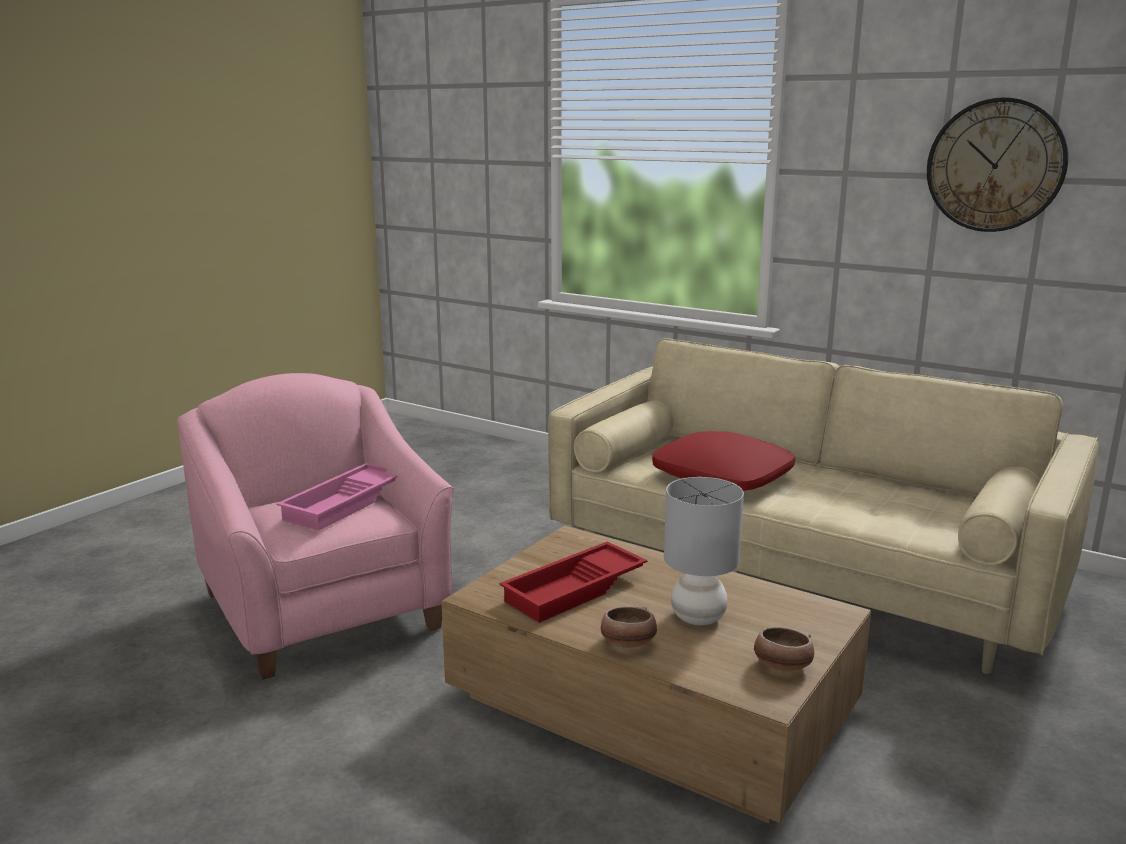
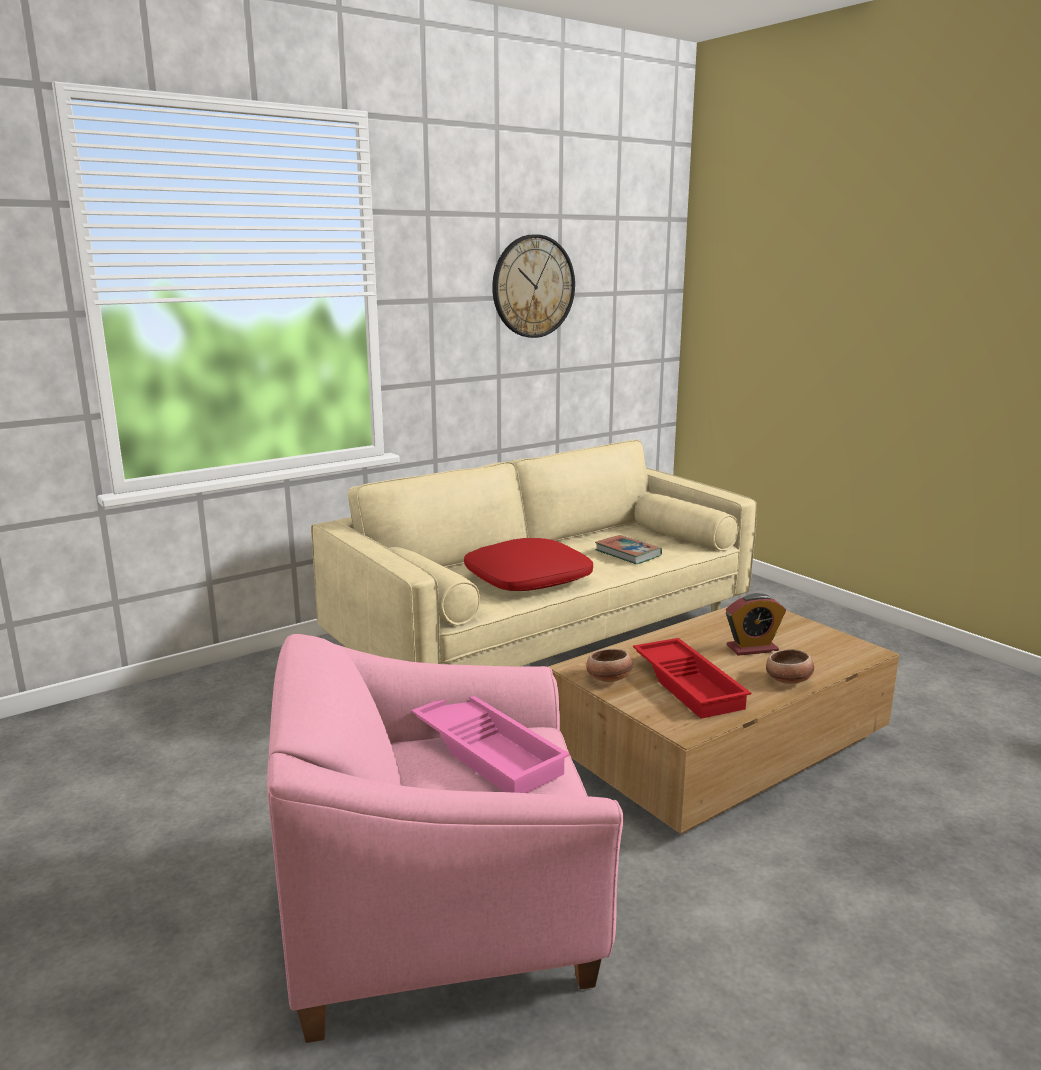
camera: 70 degrees left, 0 degrees up
(699, 617) = (752, 648): grey table lamp -> alarm clock
(781, 666) = (828, 639): bowl -> bowl (609, 679)
(865, 508) = (628, 553): none -> book

